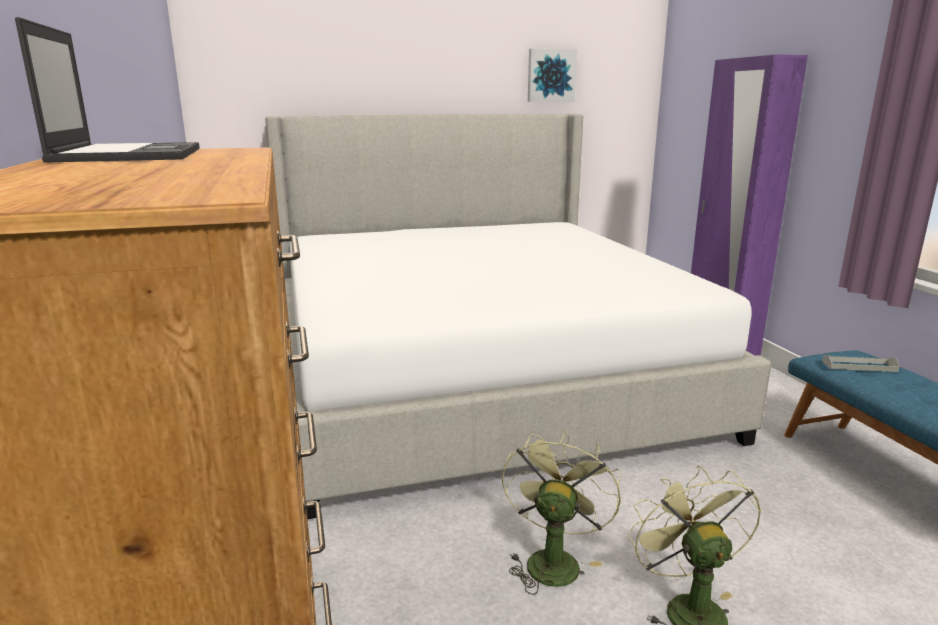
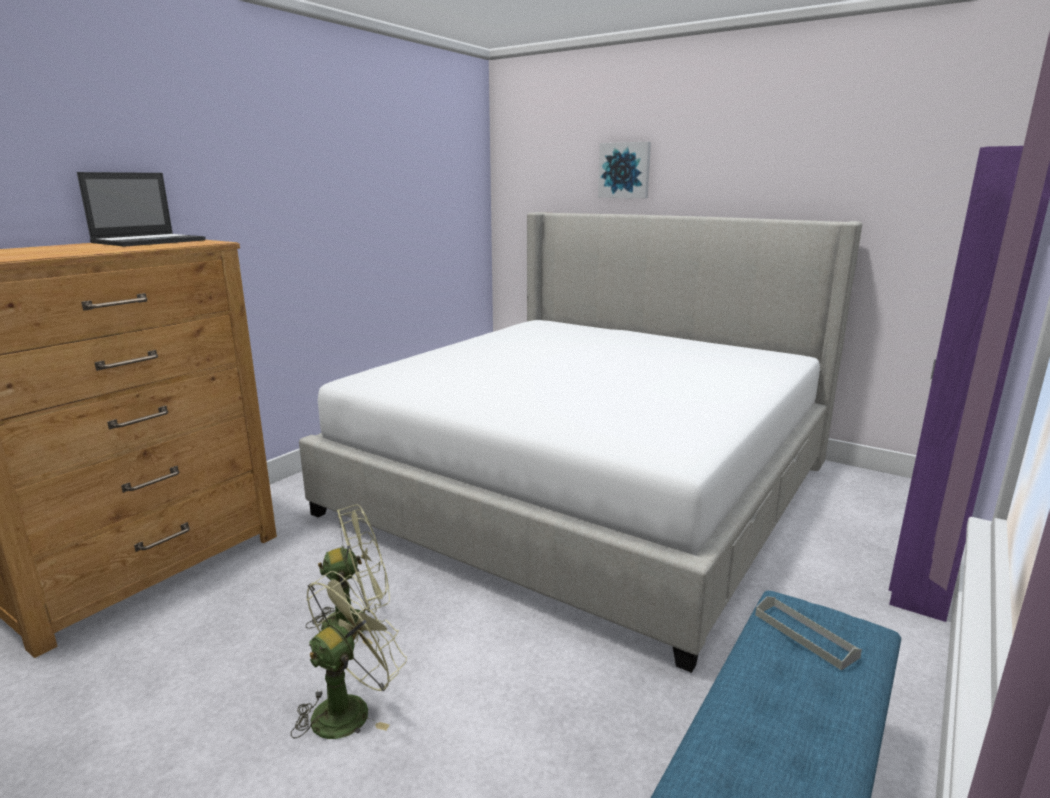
camera: 50 degrees right, 0 degrees up
(551, 75) = (840, 173): picture -> picture (625, 170)

